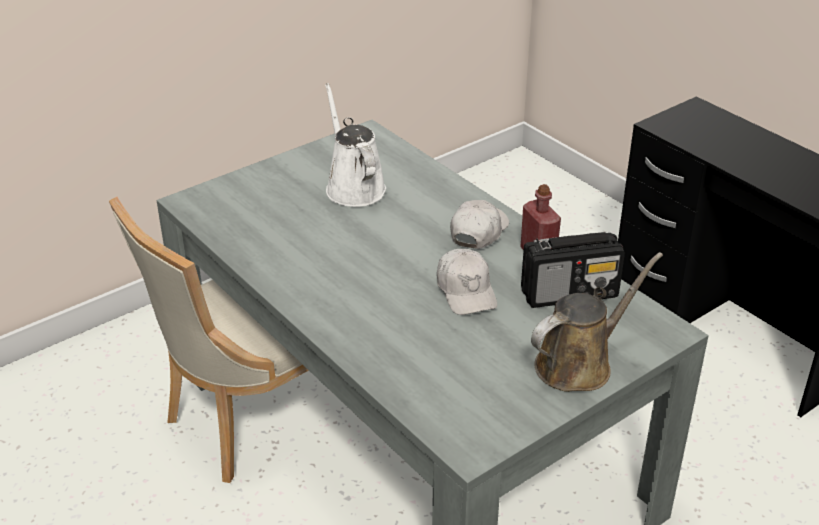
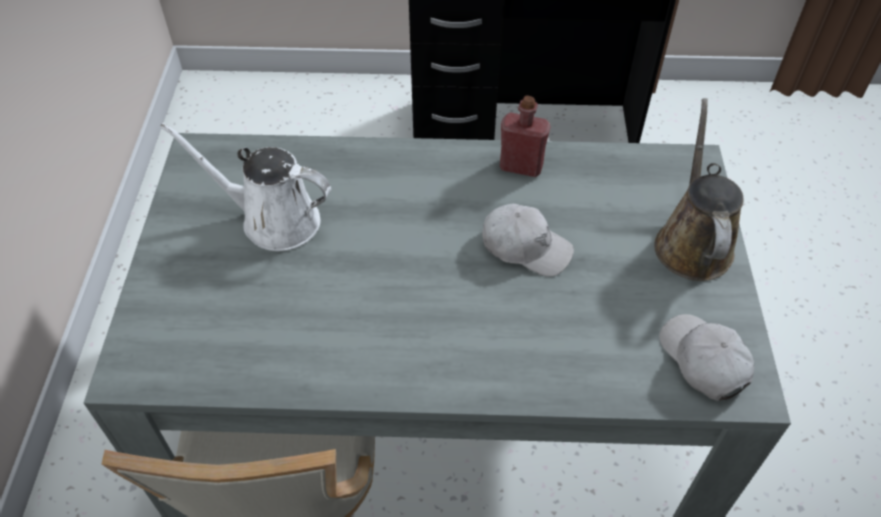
camera: 50 degrees left, 15 degrees up
(478, 231) = (447, 181): white cap -> white cap (703, 361)
(570, 293) = (594, 184): radio -> none

